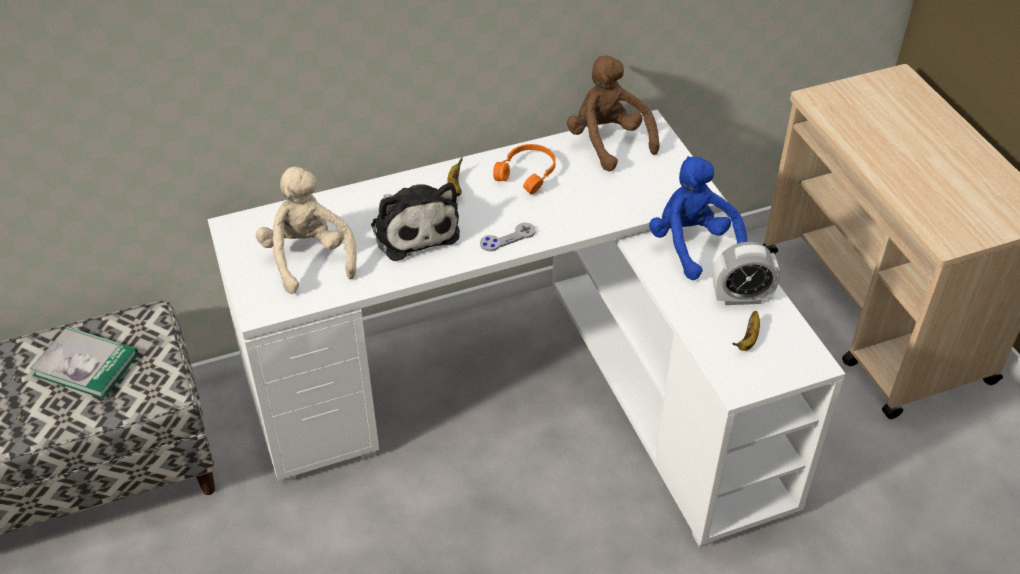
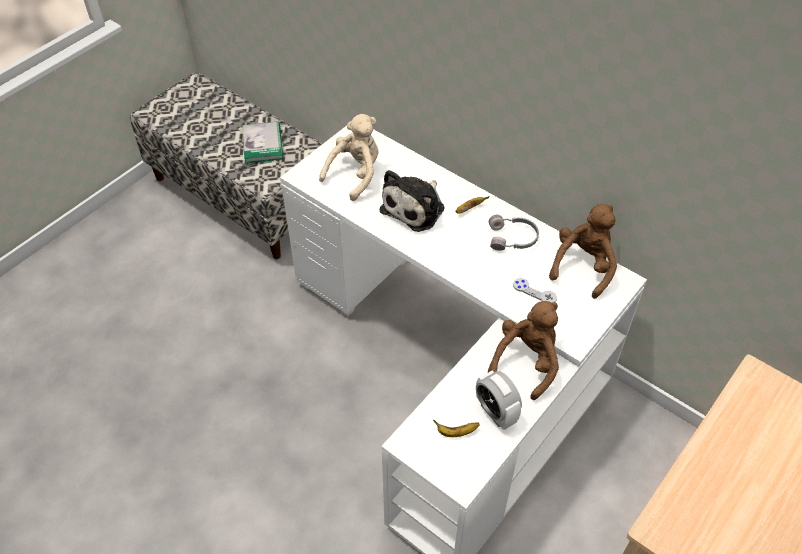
camera: 60 degrees right, 5 degrees up
(507, 238) = (443, 256): grey game controller -> grey game controller (534, 292)
(528, 173) = (513, 238): orange headphones -> grey headphones
(692, 245) = (527, 362): blue plush toy -> brown plush toy

